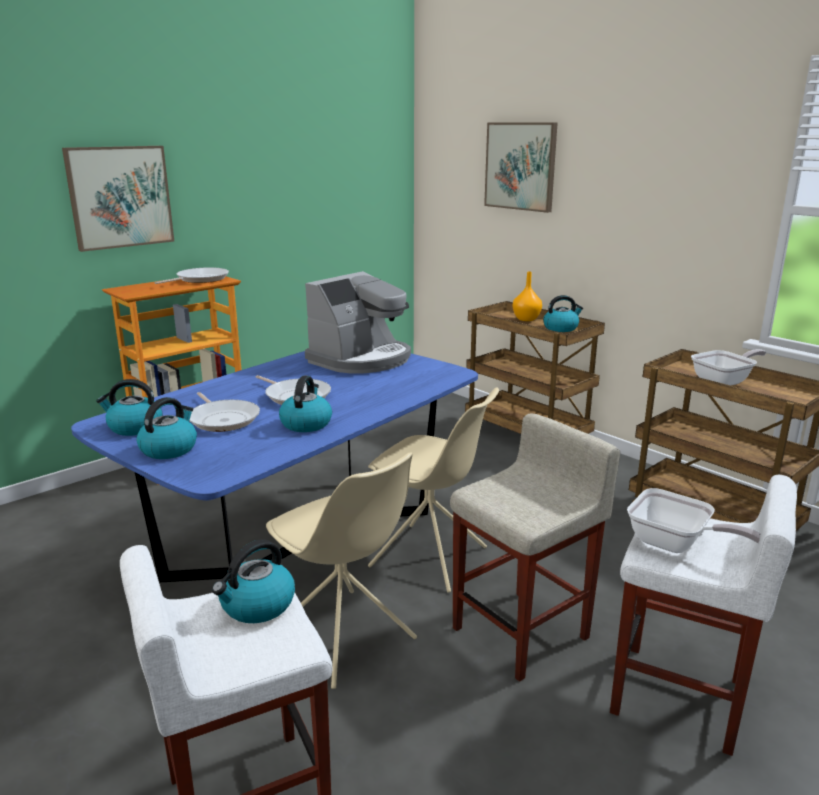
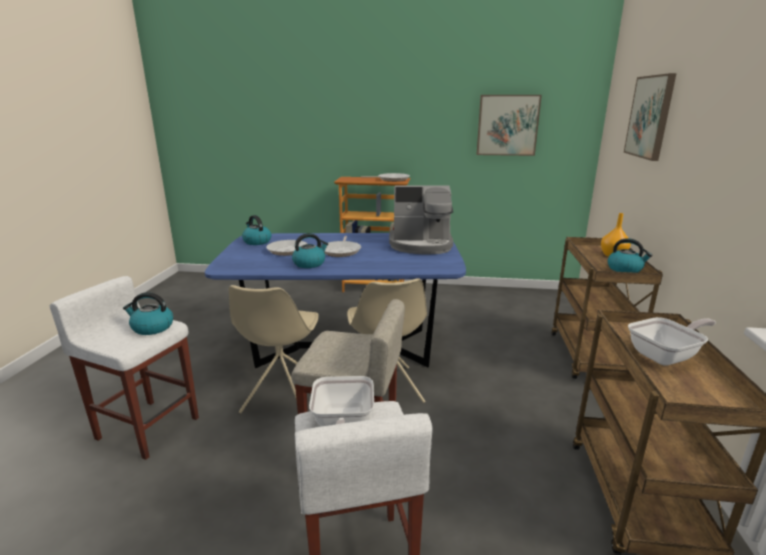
camera: 50 degrees right, 0 degrees up
(120, 197) = (360, 125): picture -> picture (507, 125)
(169, 449) = (242, 253): kettle -> none
(724, 381) = (666, 356): frying pan -> frying pan turned 45 degrees counterclockwise

